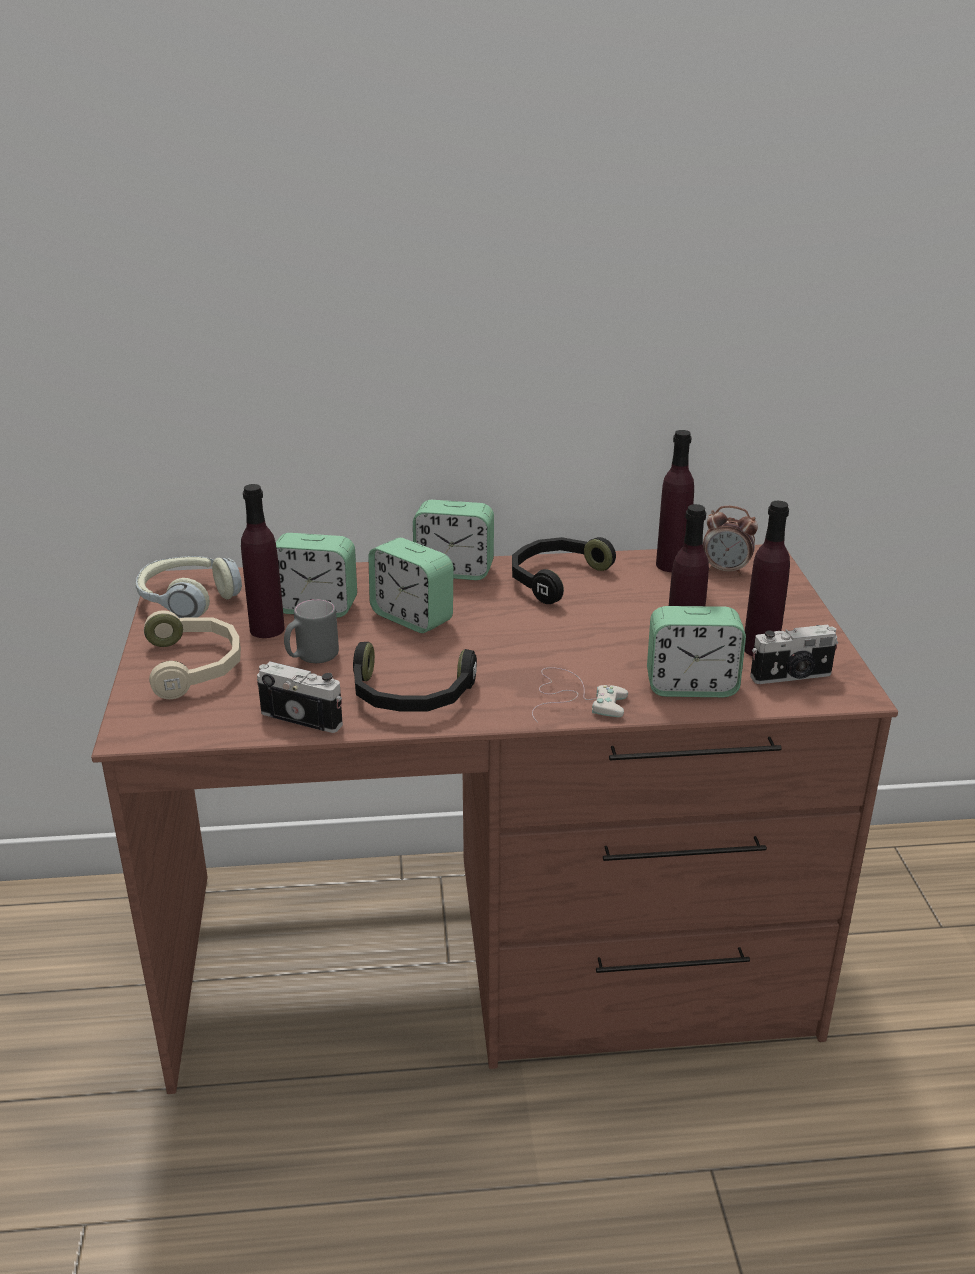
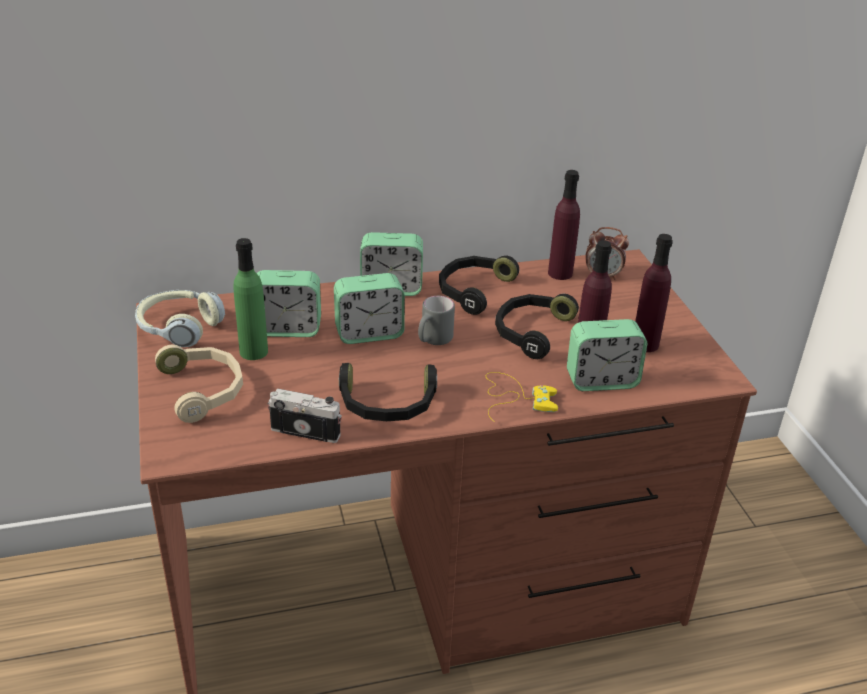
camera: 10 degrees left, 5 degrees up
(267, 629) = (254, 351): purple bottle -> green bottle
(311, 657) = (298, 375): grey mug -> grey mug (433, 340)
(412, 617) = (369, 333): alarm clock -> alarm clock turned 45 degrees counterclockwise
(574, 697) = (515, 397): white game controller -> yellow game controller
(614, 627) = (530, 332): none -> black headphones
(792, 677) = (674, 367): camera -> none

